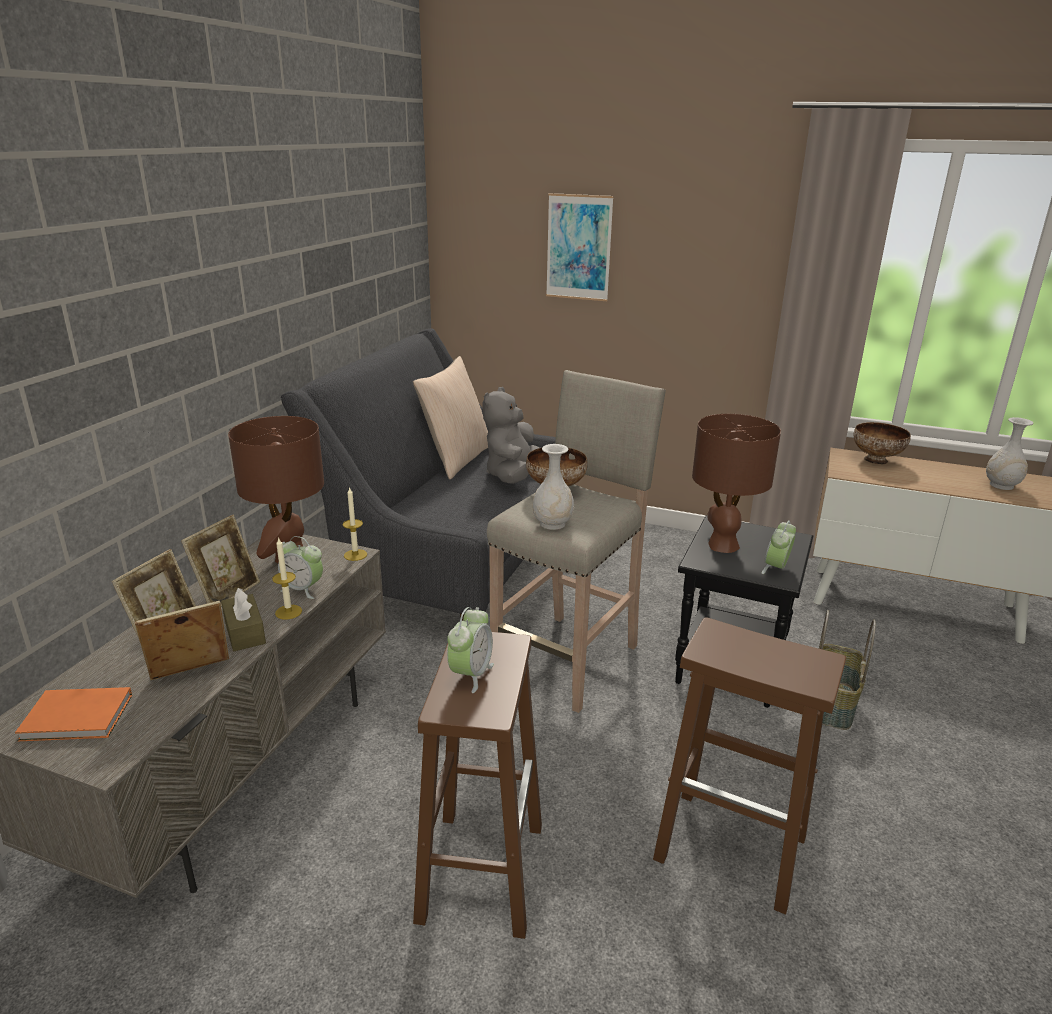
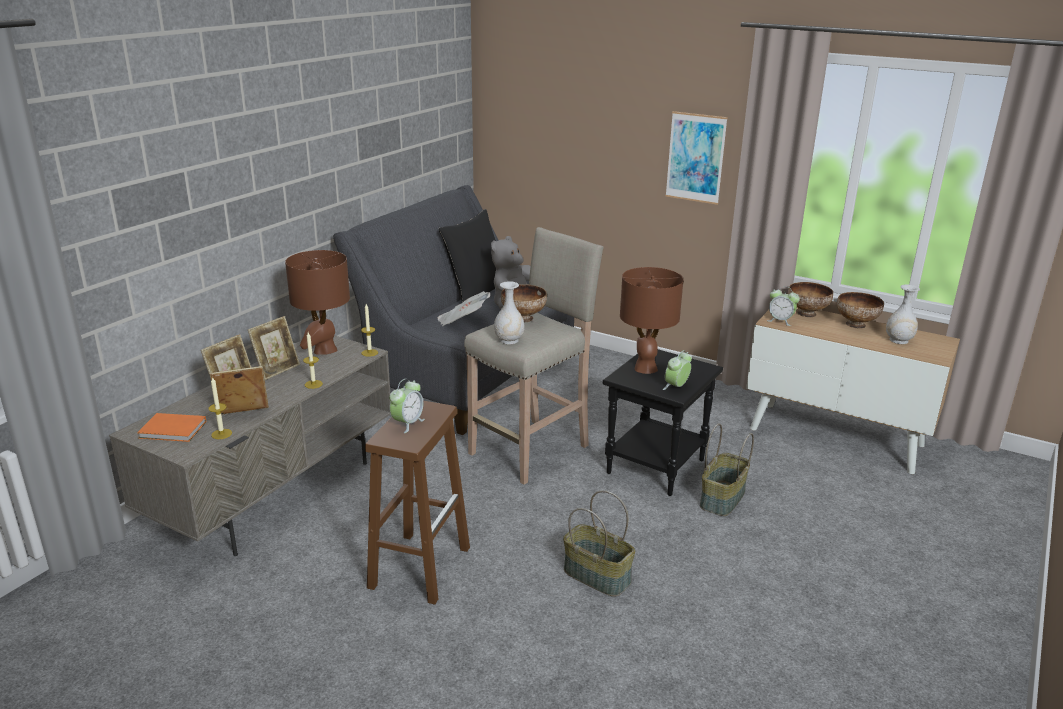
camera: 10 degrees right, 0 degrees up
(161, 716) = (221, 434): none -> candle
(245, 632) = (282, 393): brown tissue box -> none
(303, 589) = (327, 371): alarm clock -> alarm clock (780, 321)
(455, 499) = (462, 322): none -> newspaper
(456, 459) = (476, 292): beige pillow -> black pillow
(578, 247) = (586, 125): picture -> picture (695, 158)
(733, 848) = (598, 575): brown stool -> basket
(940, 470) = (856, 325): none -> bowl

